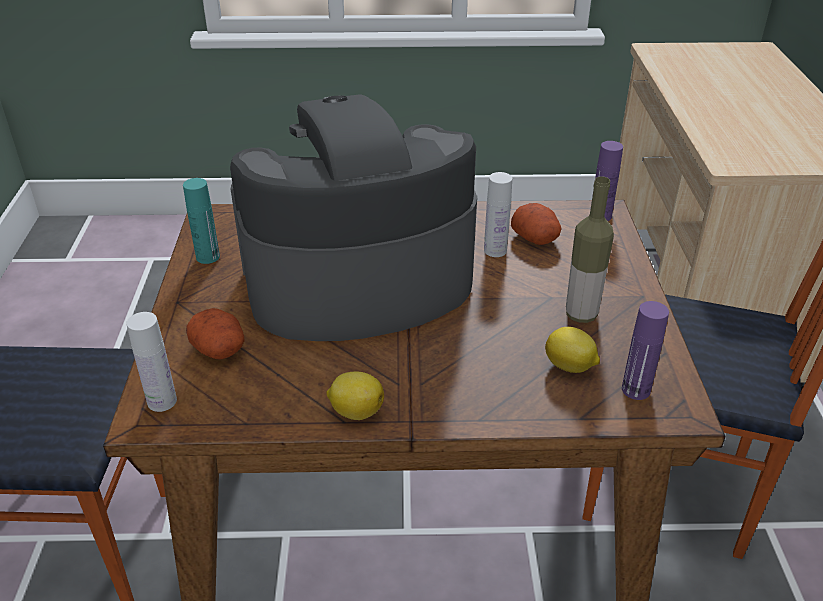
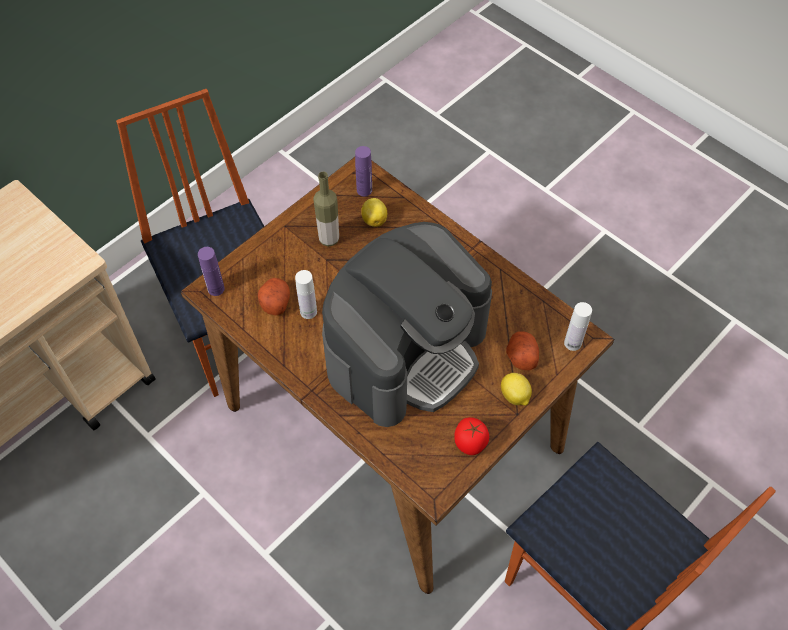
camera: 135 degrees left, 20 degrees up
(208, 257) = (470, 443): turquoise bottle -> tomato
(355, 411) = (490, 270): lemon -> lemon (515, 396)
(356, 280) = (406, 351): coffee machine -> coffee machine turned 75 degrees counterclockwise

